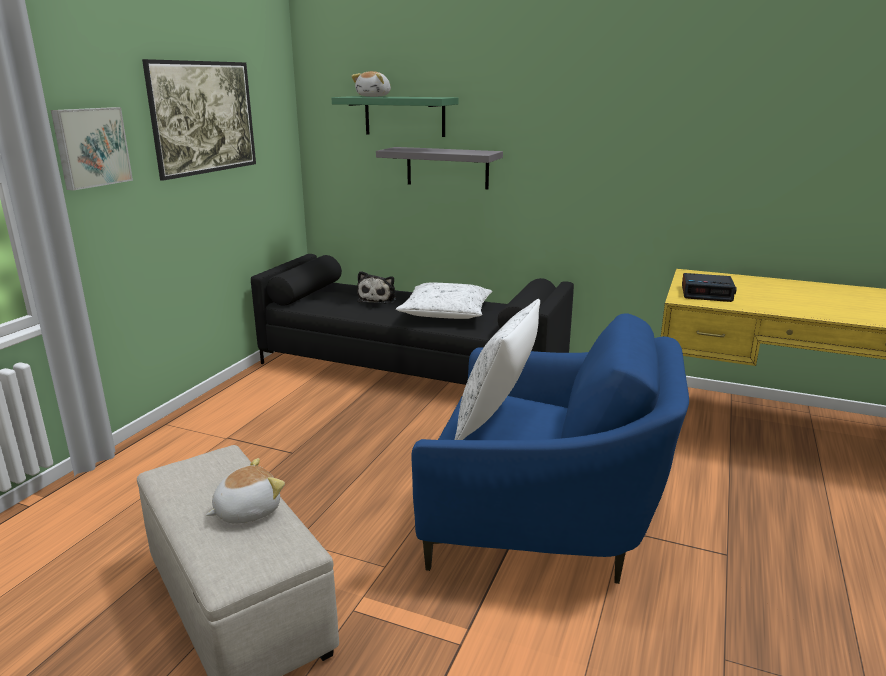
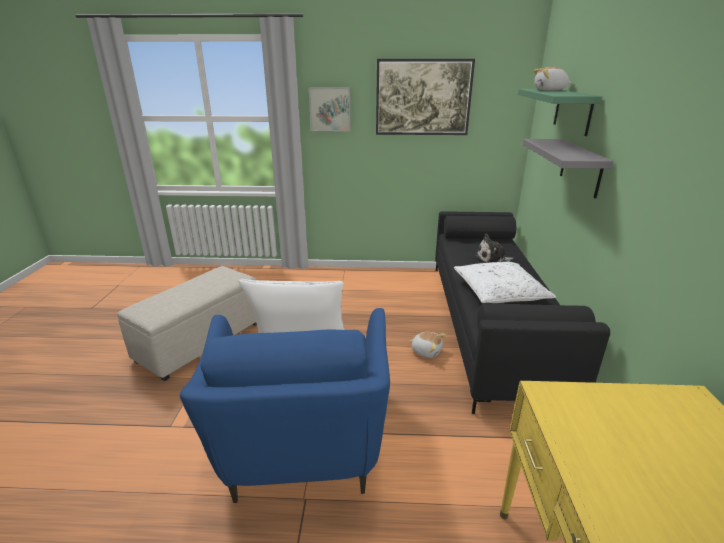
camera: 70 degrees right, 5 degrees up
(246, 511) = (187, 297): plush toy -> plush toy (426, 351)
(707, 293) = (602, 417): alarm clock -> none

